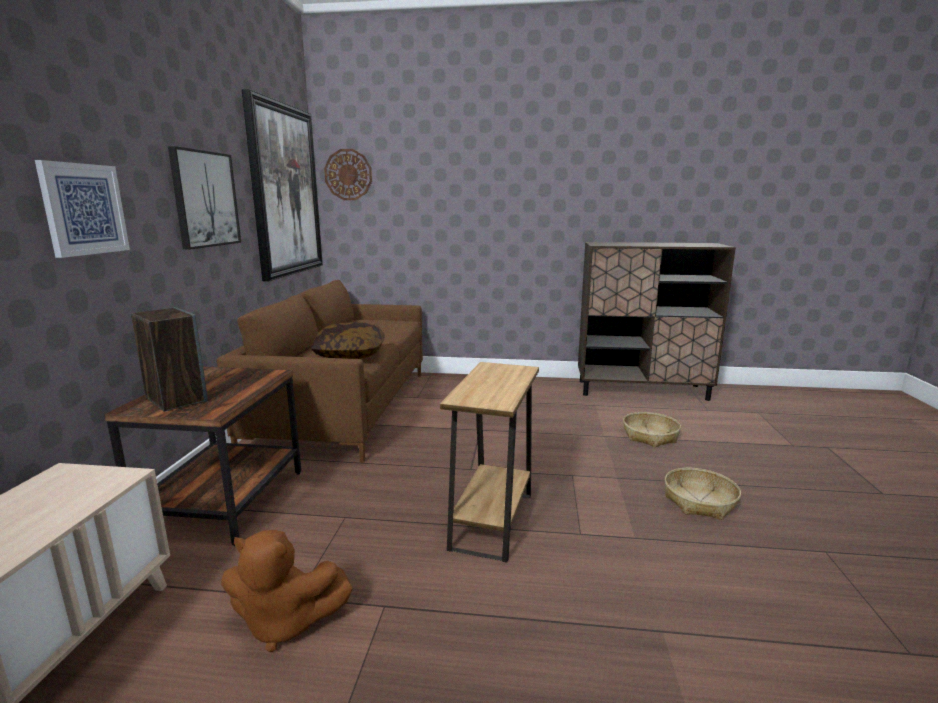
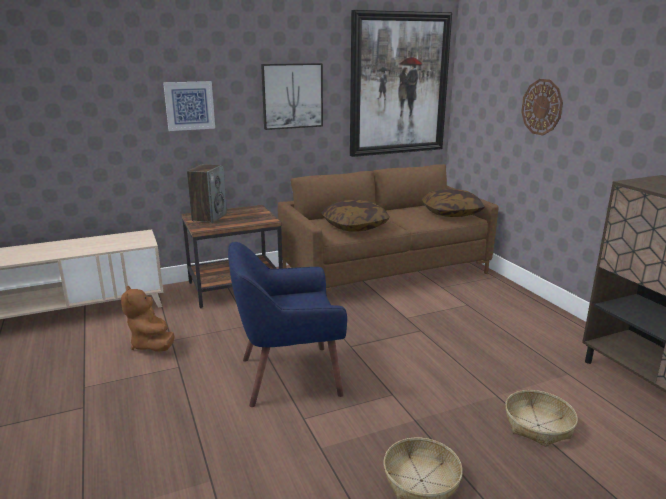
camera: 60 degrees right, 5 degrees up
(348, 174) = (473, 68): wall clock -> wall clock (542, 107)
(388, 323) = (451, 213): none -> pillow
(492, 521) = (288, 376): brown side table -> blue armchair

